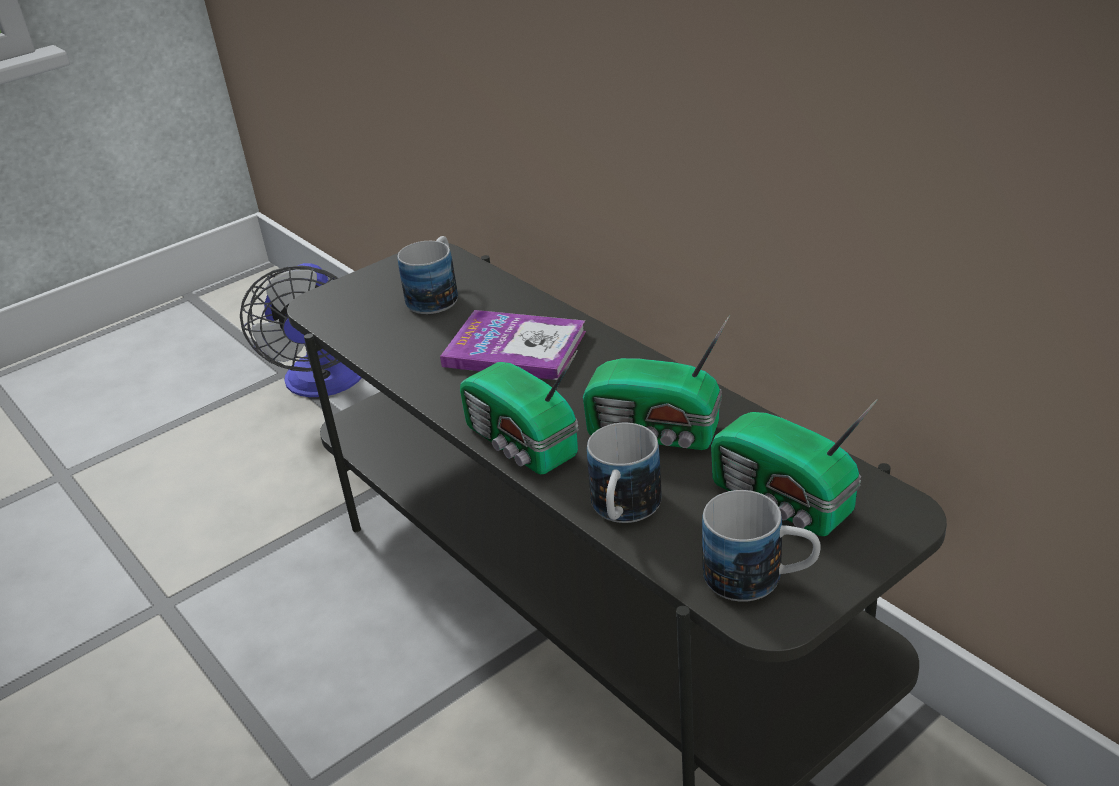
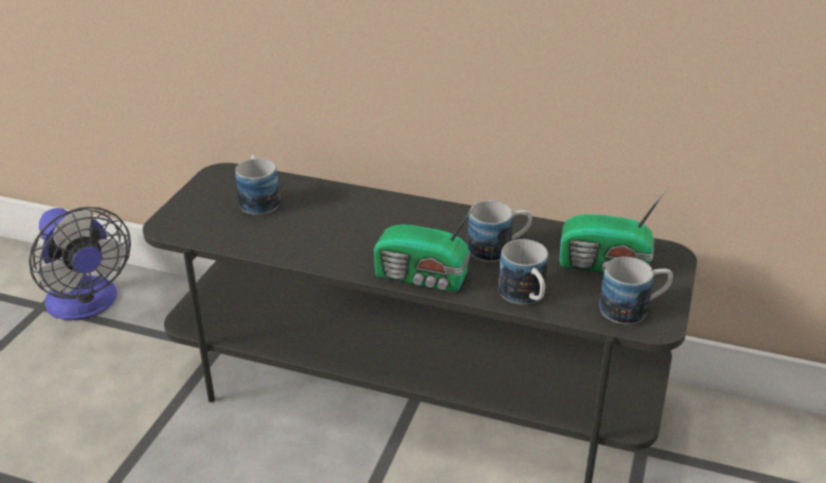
camera: 35 degrees left, 0 degrees up
(515, 348) = (355, 221): book -> none
(656, 433) = (499, 248): radio -> mug

